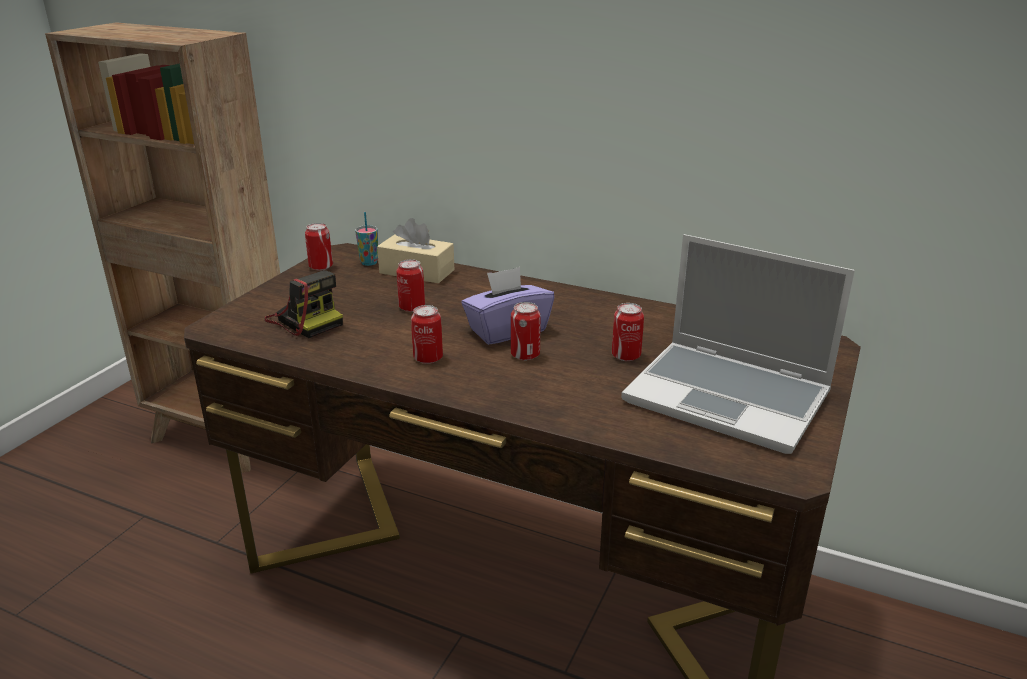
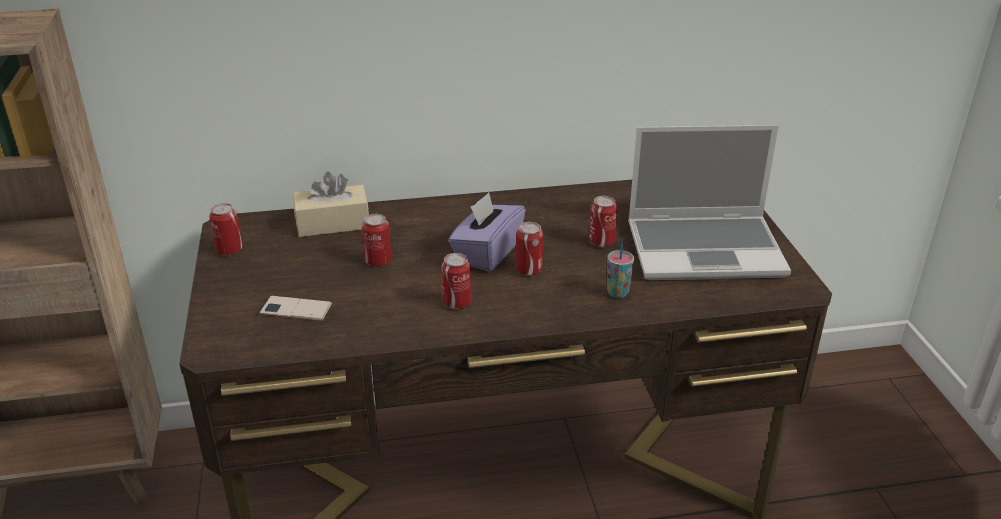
camera: 35 degrees left, 5 degrees up
(305, 320) = (296, 309): camera -> phone
(369, 263) = (273, 229): cup -> cup (617, 293)

